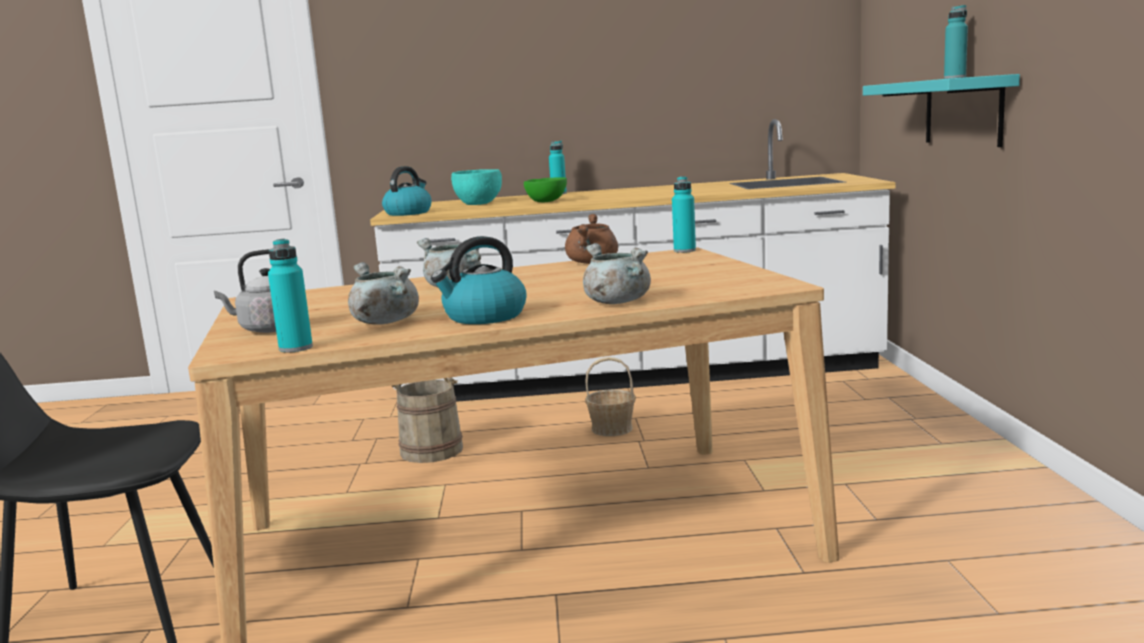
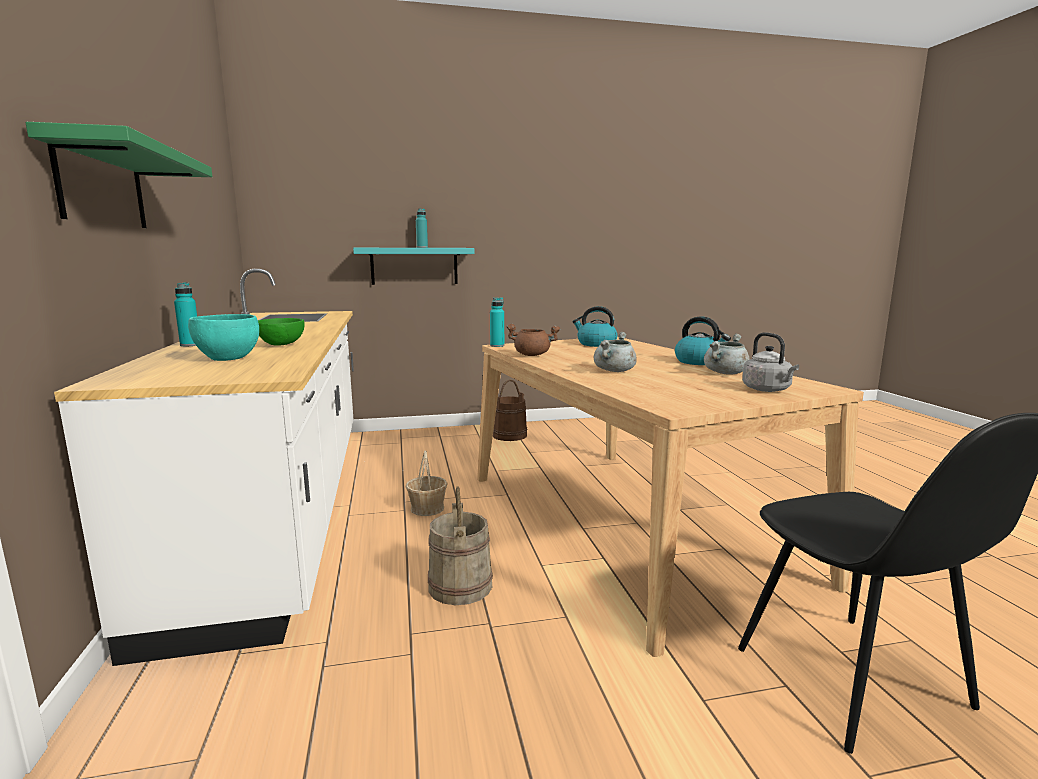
camera: 100 degrees left, 0 degrees up
(296, 348) = (800, 380): turquoise bottle -> none
(408, 213) = (266, 372): kettle -> kettle (596, 344)
(487, 74) = (102, 186): none -> green shelf
(616, 302) = (654, 350): grey cooking pot -> none
(947, 467) = (509, 435): none -> brown bucket

